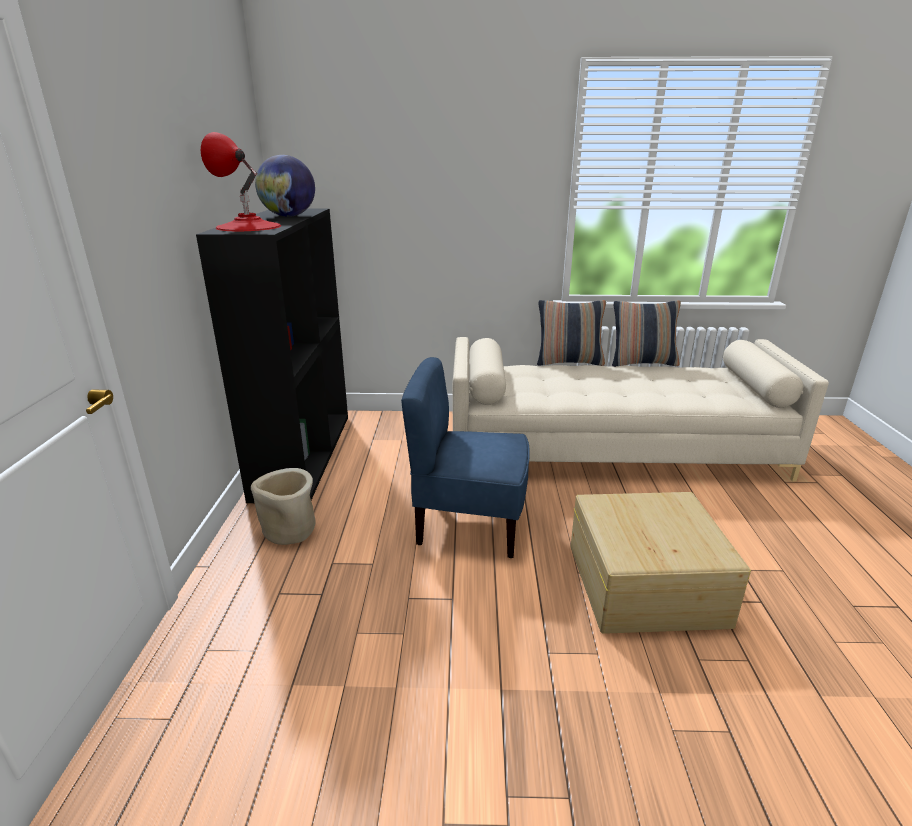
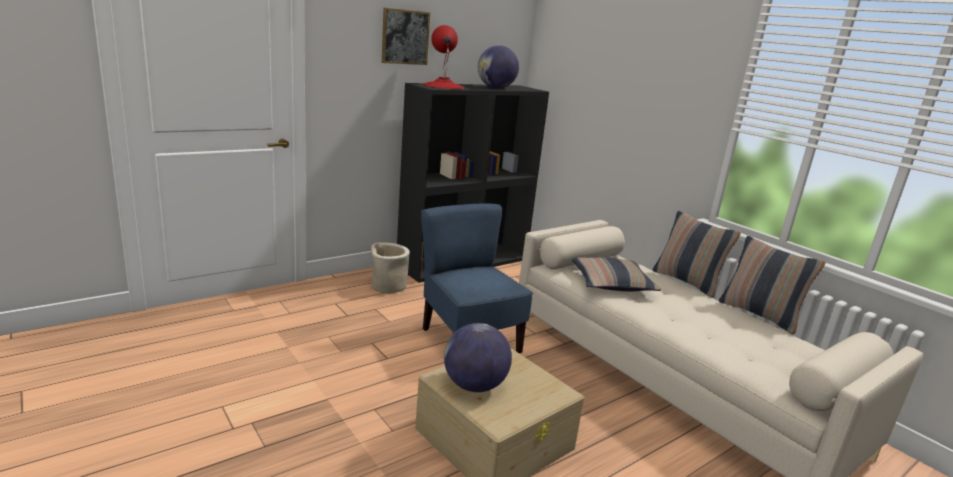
camera: 50 degrees right, 5 degrees down
(171, 158) = (405, 37): none -> picture
(548, 390) = (611, 283): none -> pillow
(651, 544) = (474, 385): none -> globe

